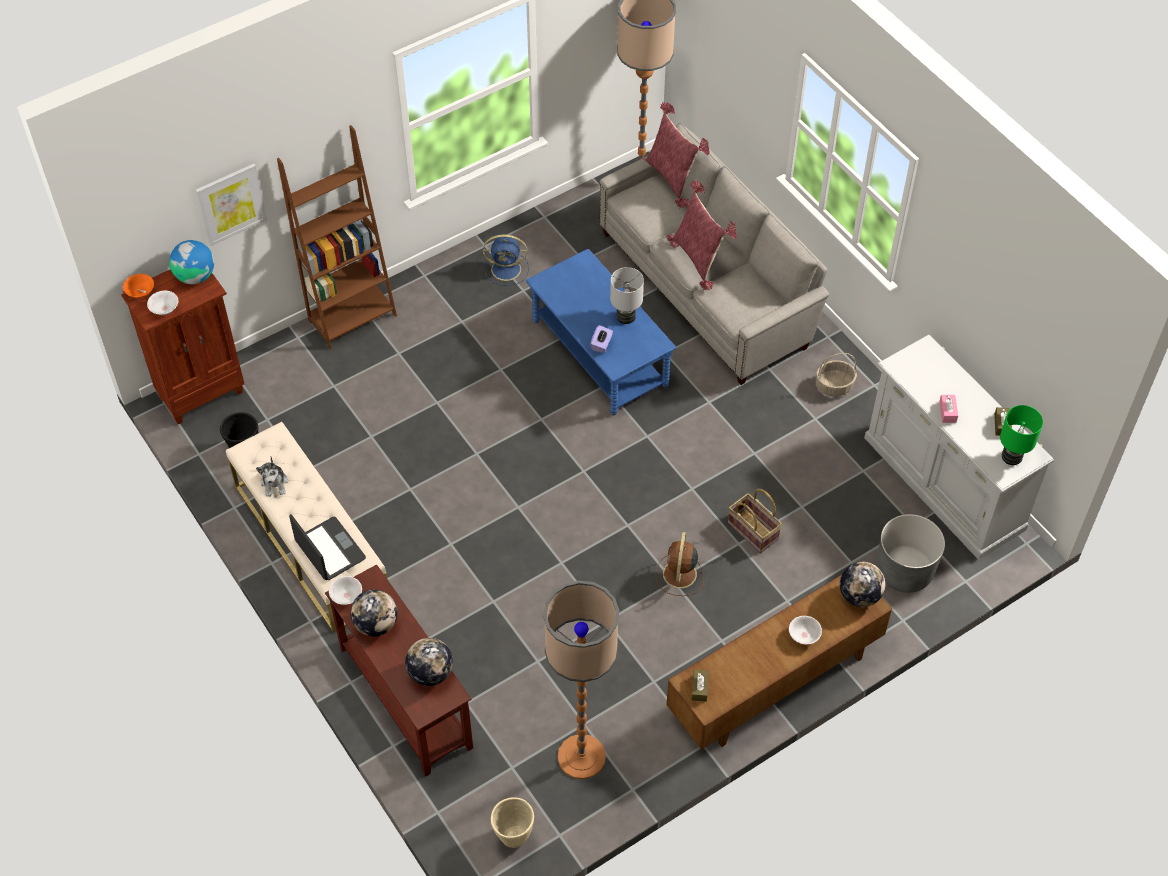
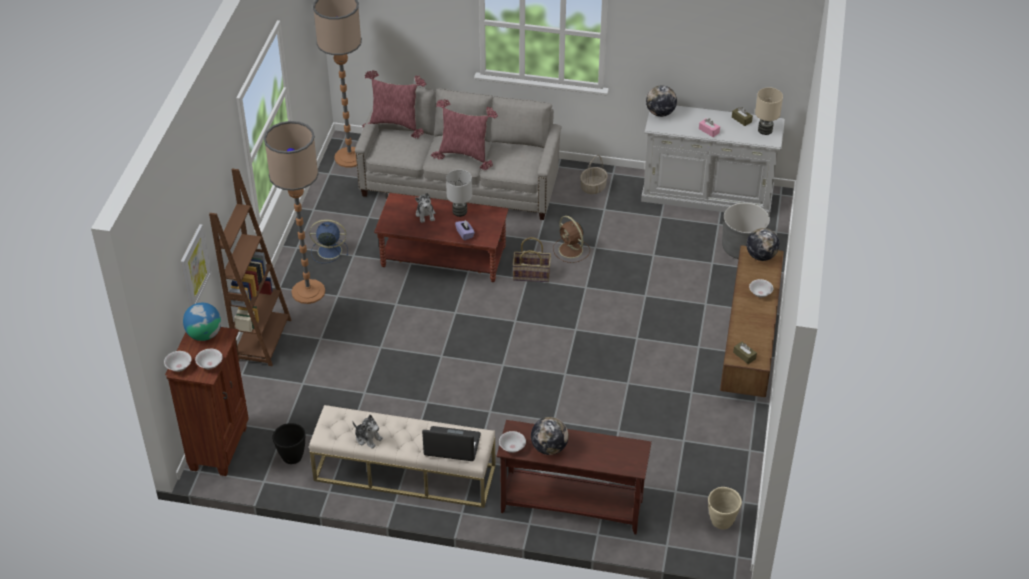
camera: 45 degrees left, 10 degrees down
(140, 292) = (179, 367): orange bowl -> white bowl
(430, 673) = (613, 447): globe -> globe (660, 113)
(507, 269) = (328, 251): blue fan -> blue fan turned 135 degrees counterclockwise
(581, 757) = (704, 457): floor lamp -> floor lamp (308, 292)
(591, 296) = (425, 214): none -> plush toy
(599, 353) = (443, 257): blue coffee table -> brown coffee table
(679, 575) = (636, 333): brown fan -> brown fan (571, 250)
(753, 531) = (644, 284): basket -> basket (531, 274)
(1011, 456) = (765, 130): green table lamp -> beige table lamp

